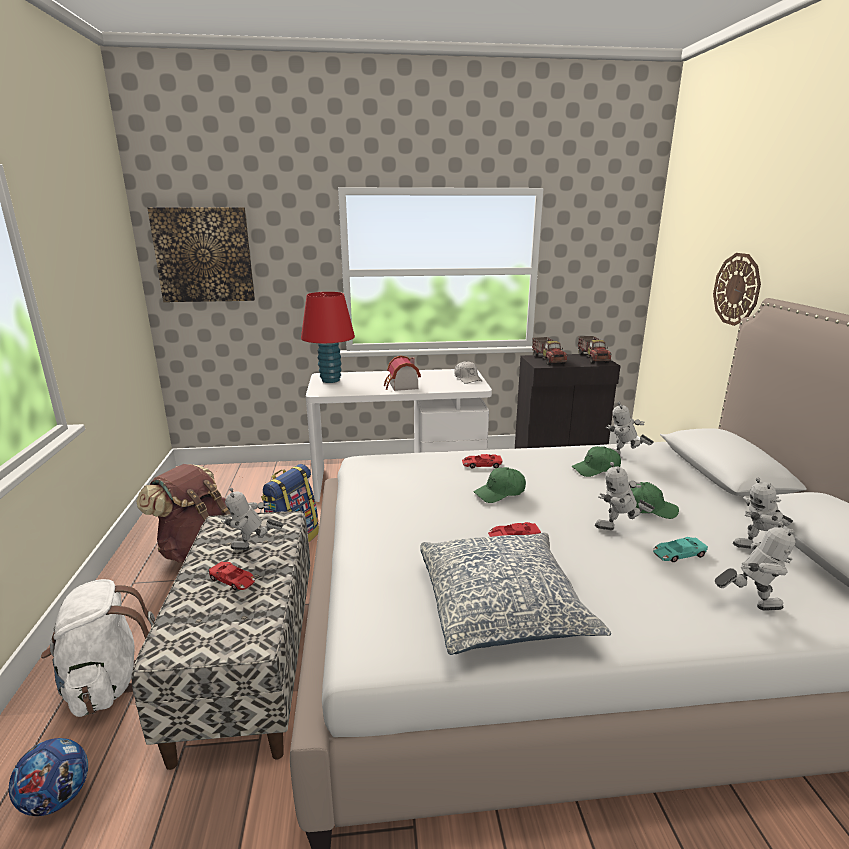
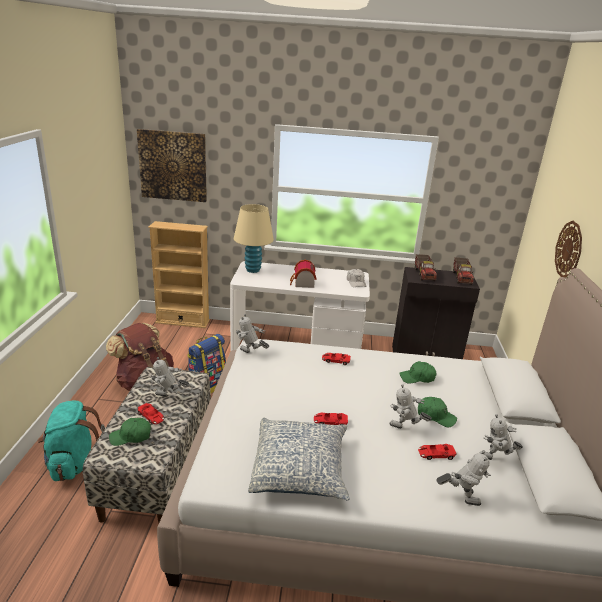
camera: 10 degrees right, 5 degrees up
(57, 798) = (38, 524): football -> none
(107, 683) = (74, 463): white backpack -> turquoise backpack
(237, 469) = (183, 321): none -> beige bookcase
(330, 380) = (253, 270): red table lamp -> beige table lamp
(500, 493) = (337, 386): green cap -> green cap (131, 436)
(624, 457) = (445, 371): toy robot -> toy robot (250, 354)
(678, 554) = (435, 454): turquoise toy car -> red toy car

